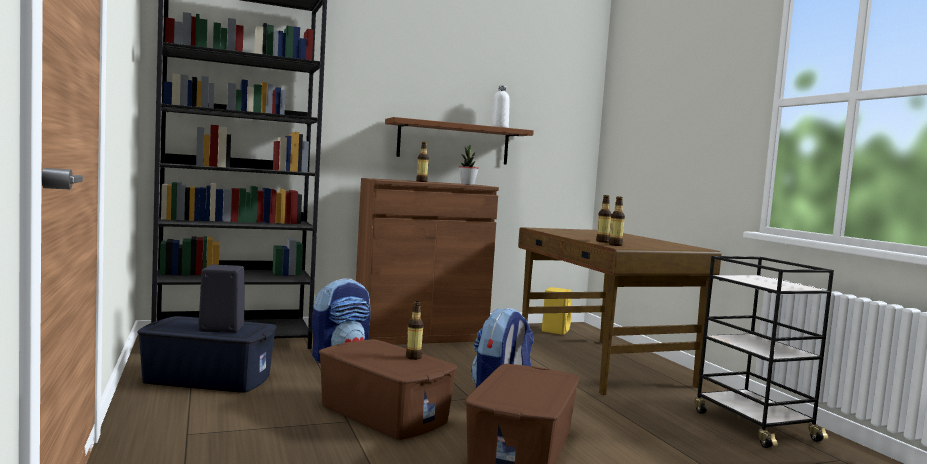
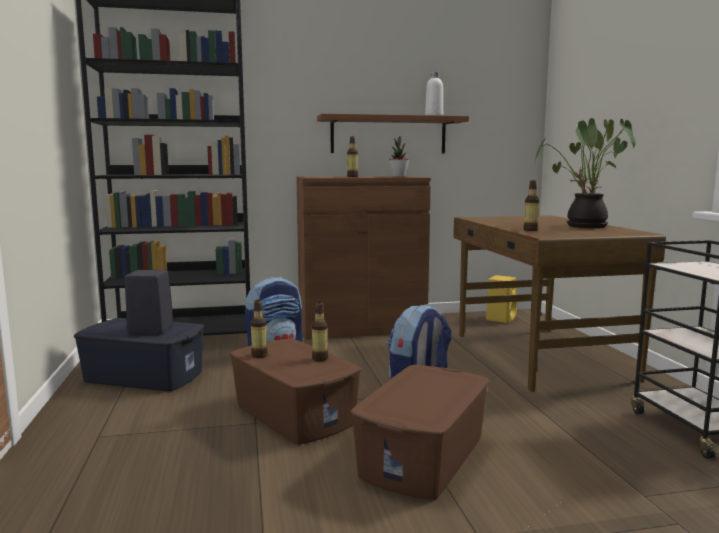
camera: 10 degrees right, 5 degrees up
(615, 245) = (541, 233): bottle -> bottle (259, 355)
(646, 241) = (583, 226): none -> potted plant

